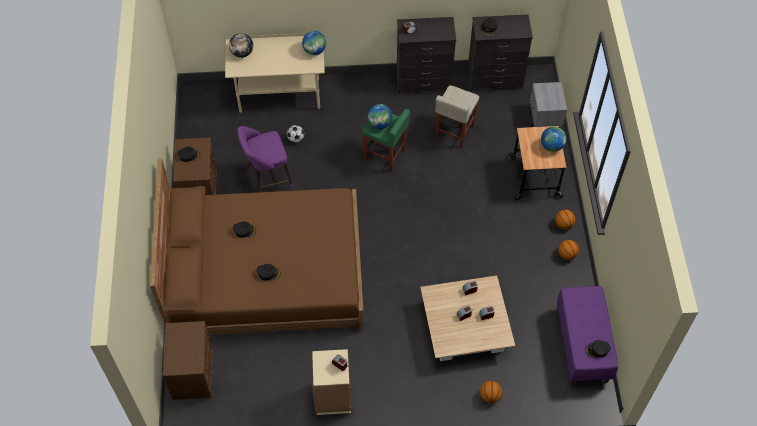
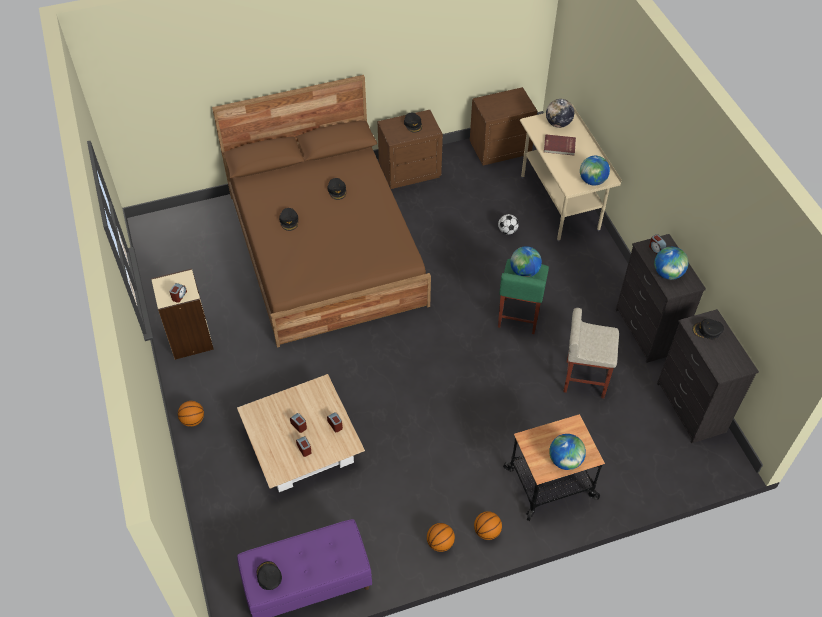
camera: 75 degrees right, 5 degrees down
(192, 374) = (197, 221): brown nightstand -> brown nightstand (500, 148)
(267, 179) = (444, 220): purple stool -> none
(268, 60) = (559, 146): none -> red book
(433, 32) = (667, 273): none -> globe
(490, 396) = (216, 489): basketball -> basketball (193, 420)
(545, 119) = (653, 479): grey nightstand -> none

